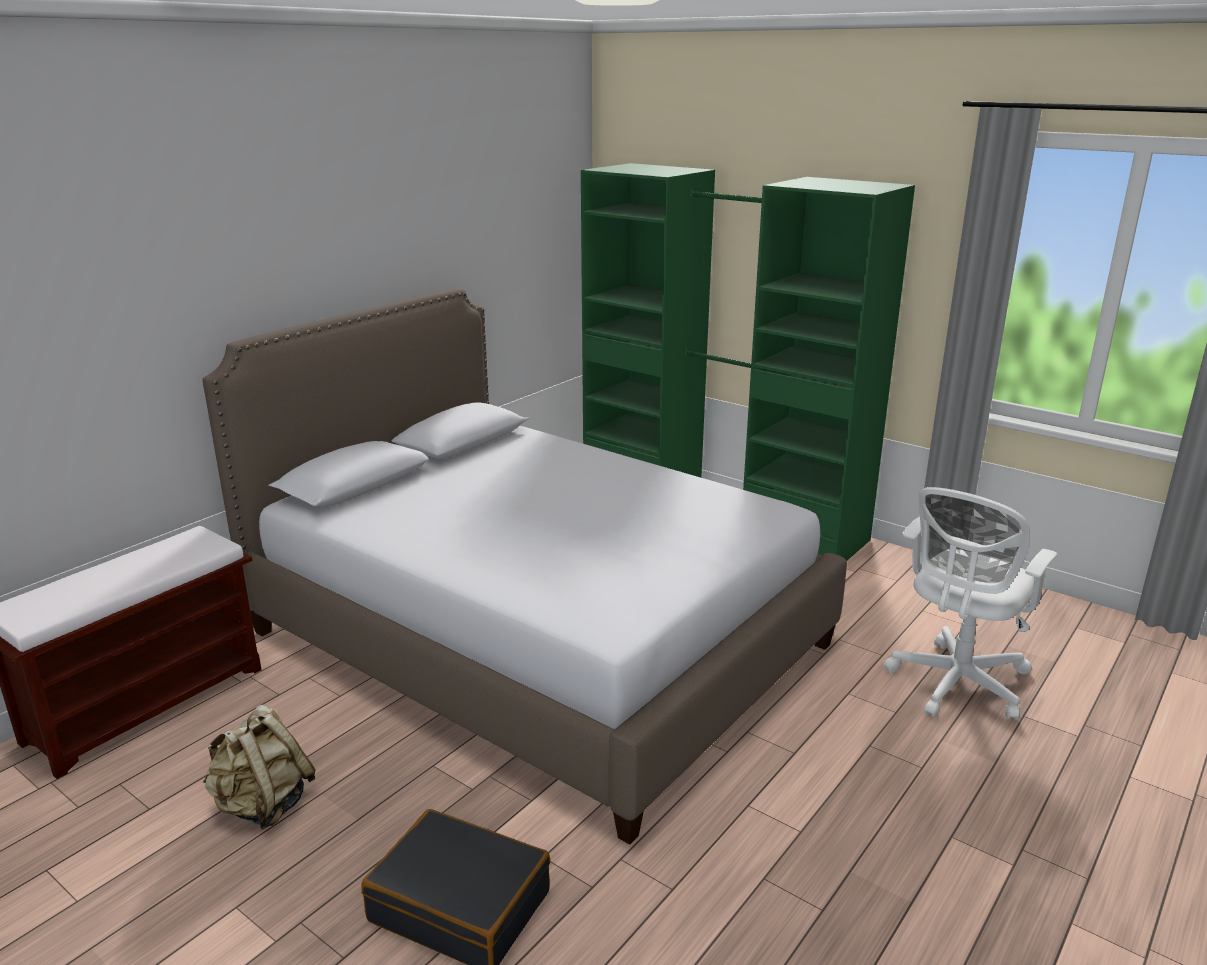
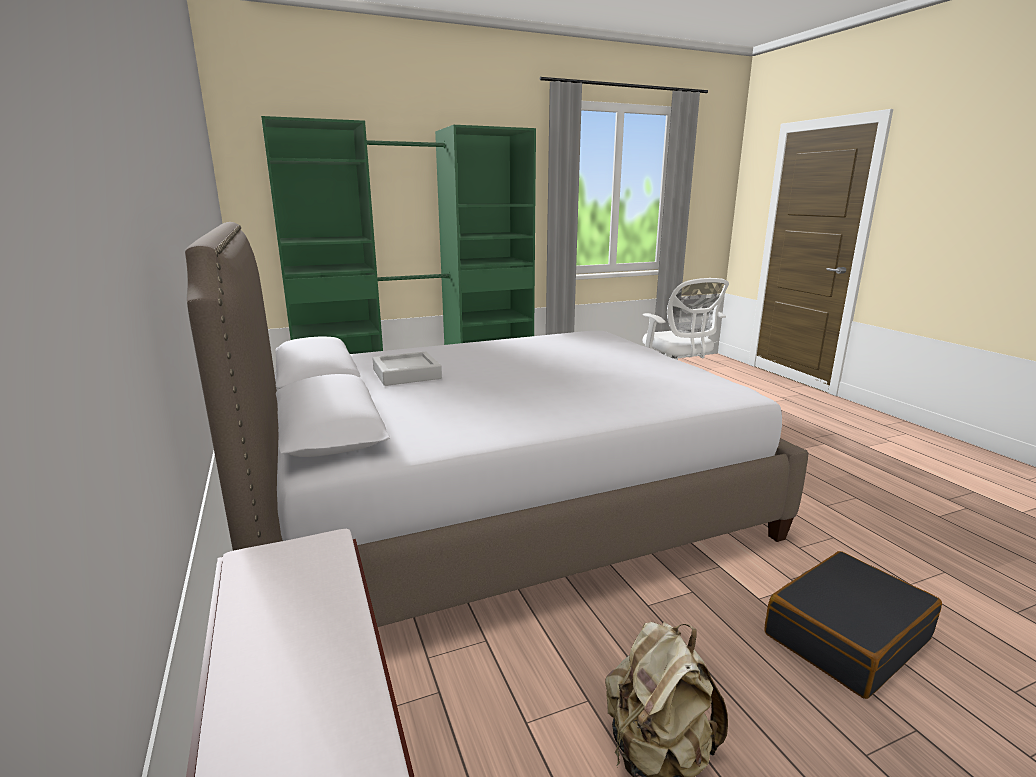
camera: 60 degrees left, 5 degrees down
(498, 469) = (406, 374): none -> grey tray

